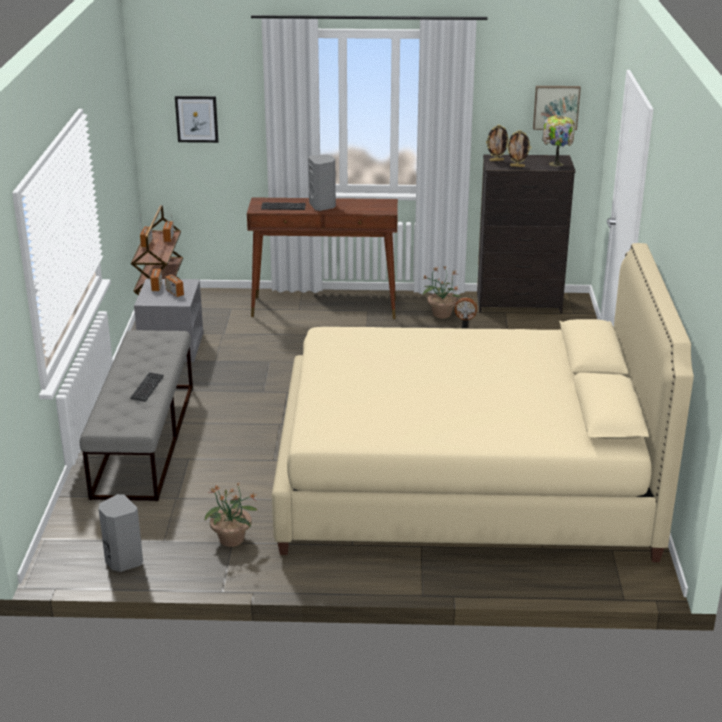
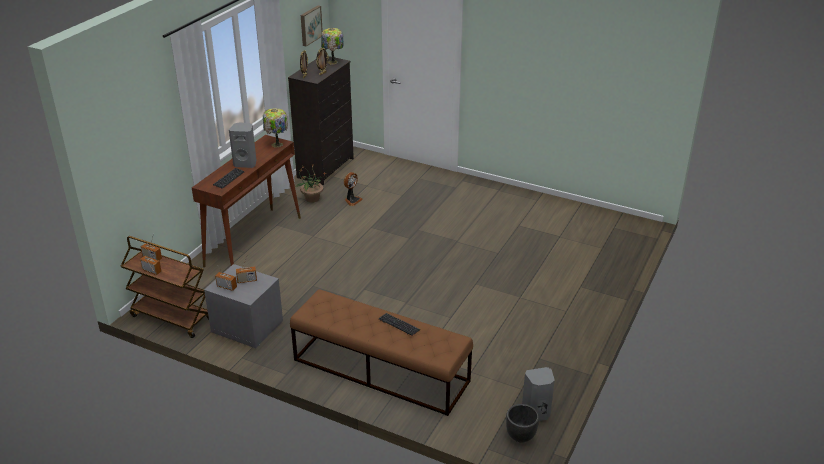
camera: 65 degrees left, 5 degrees up
(75, 558) = (520, 436): none -> black planter
(144, 439) = (380, 370): grey bench -> brown bench
(197, 119) = (132, 146): picture -> none
(232, 539) = (536, 357): potted plant -> none
(379, 209) = (276, 145): none -> table lamp
(463, 481) = (522, 252): beige bed -> none

